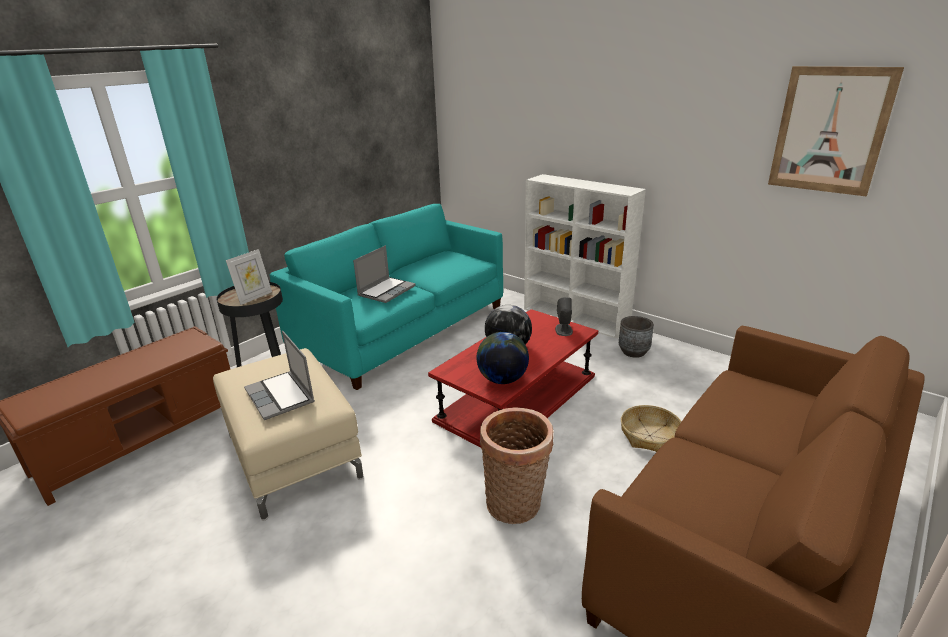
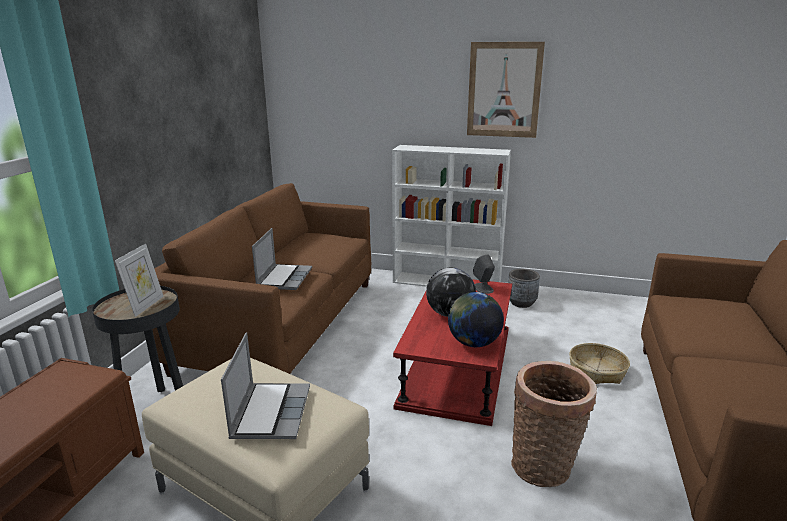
camera: 25 degrees left, 5 degrees down
(281, 396) = (270, 412): laptop -> laptop turned 120 degrees counterclockwise
(403, 330) = (283, 324): turquoise sofa -> brown sofa
(830, 131) = (670, 87): picture -> picture (504, 90)

